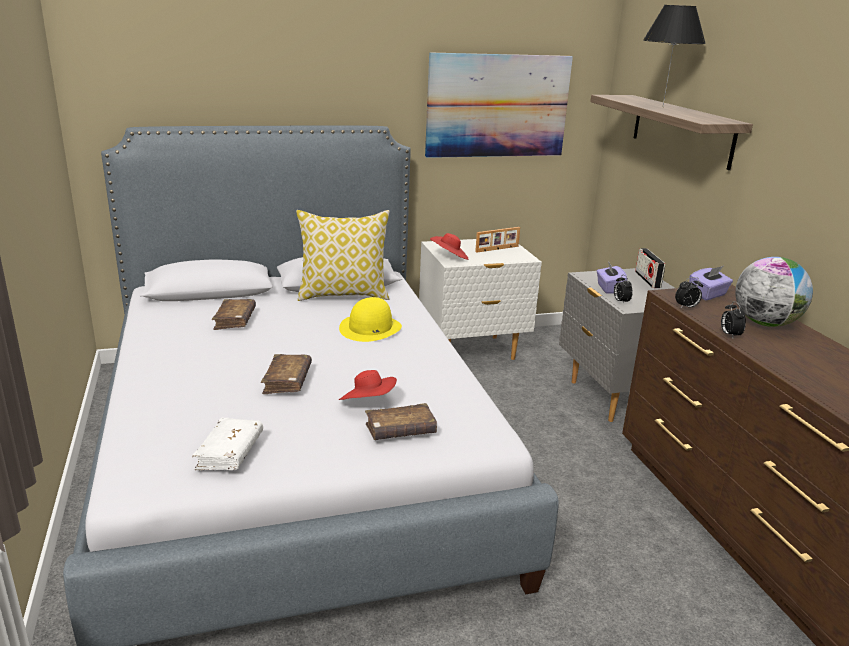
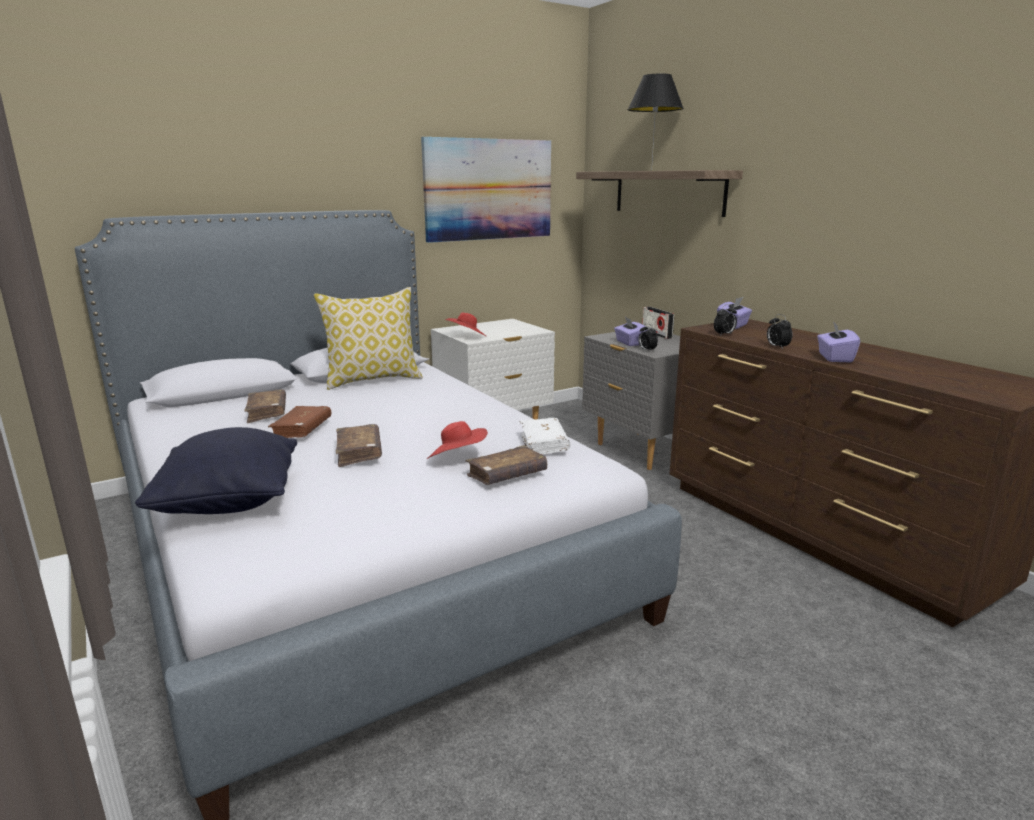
camera: 15 degrees left, 5 degrees down
(161, 416) = (229, 503): none -> black pillow
(230, 453) = (334, 521): white book -> white book (543, 445)
(253, 346) = (302, 430): none -> brown book
(370, 328) = (418, 401): yellow hat -> none
(497, 249) = (507, 327): picture frame -> none
(765, 323) = (797, 337): globe -> none
(781, 361) = (834, 358): none -> purple tissue box

